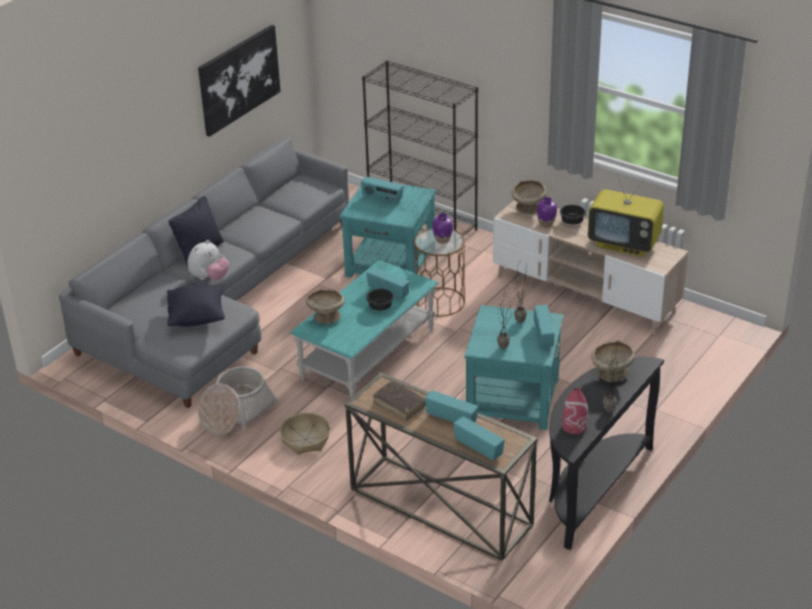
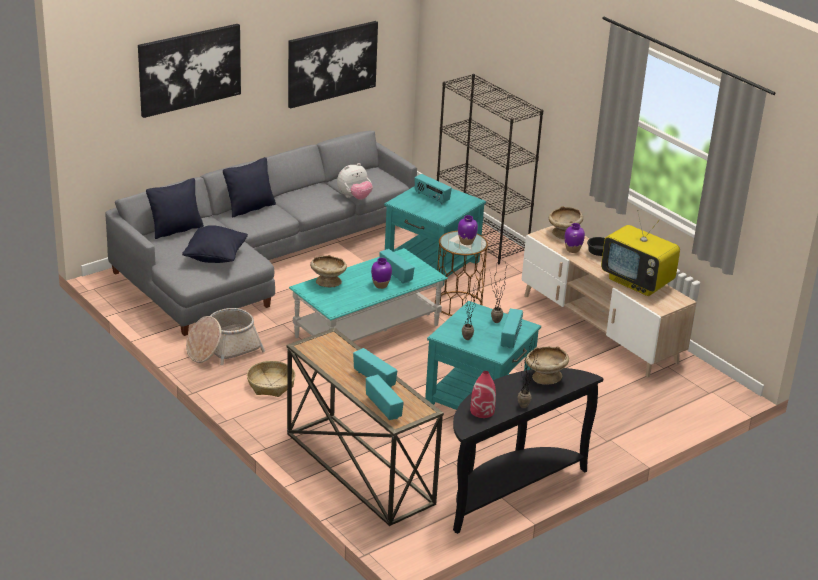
camera: 15 degrees right, 5 degrees down
(113, 123) = (189, 69): none -> picture
(138, 296) = (176, 230): none -> black pillow
(209, 278) = (246, 230): plush toy -> plush toy (354, 197)
(379, 307) = (380, 285): black bowl -> purple vase
(399, 404) = (335, 357): brown book -> none

